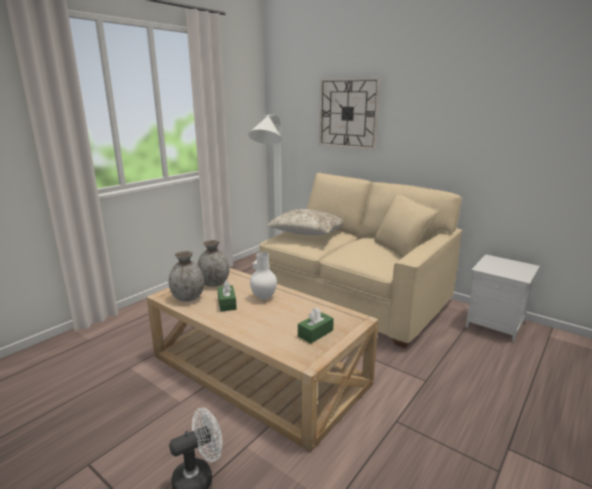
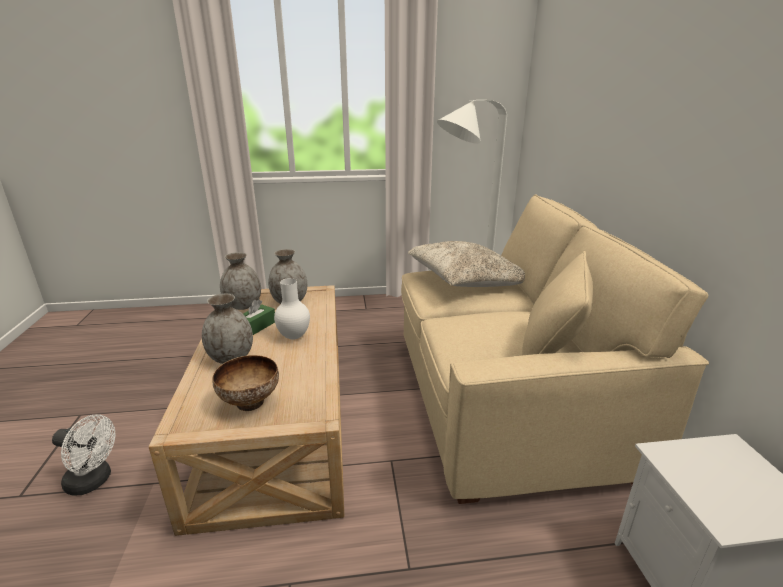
camera: 45 degrees right, 5 degrees up
(252, 323) = (231, 358): none -> grey vase
(315, 333) = (249, 403): green tissue box -> bowl
(348, 113) = (599, 101): wall clock -> none

